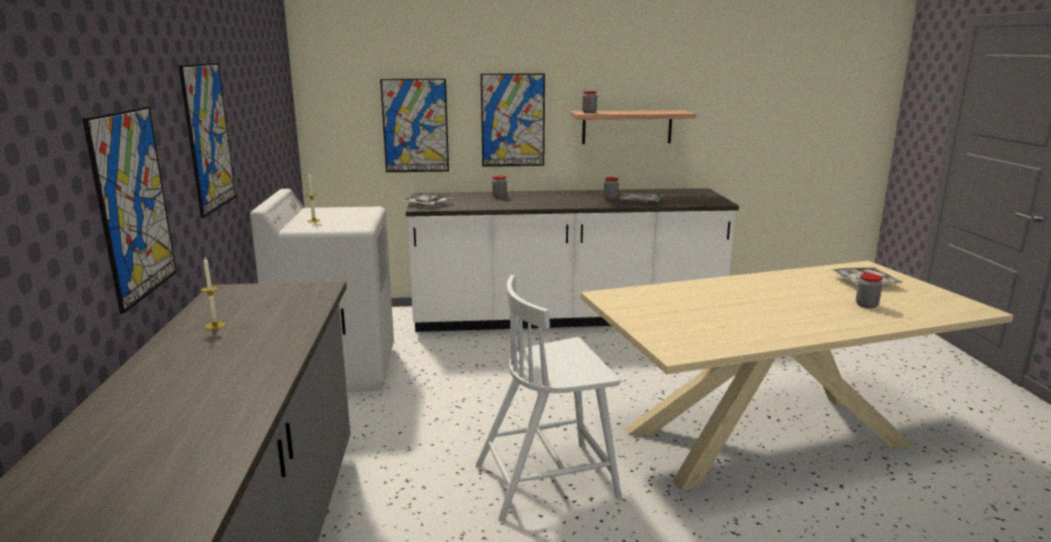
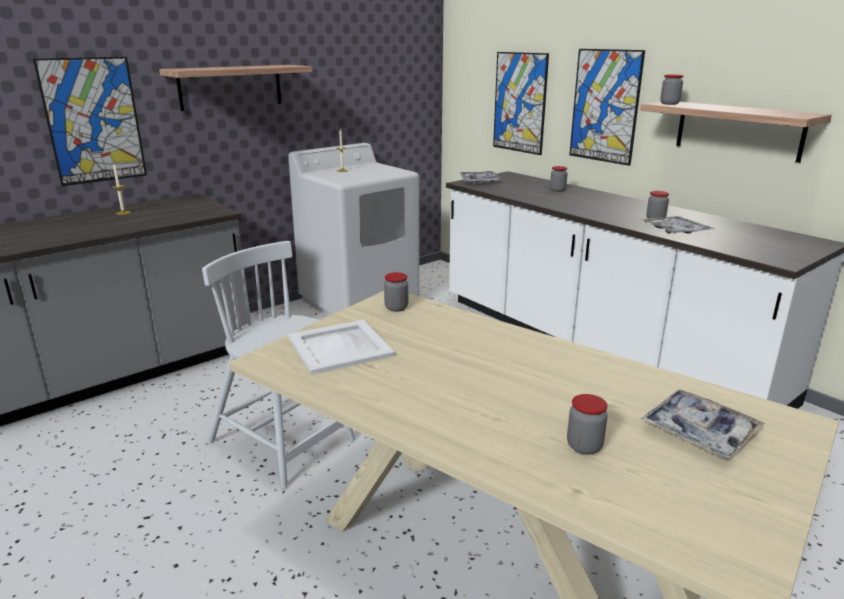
camera: 55 degrees right, 5 degrees up
(208, 137) = (231, 87): picture -> shelf
(626, 298) = (396, 308): none -> jar
(678, 327) = (340, 346): none -> white tray

